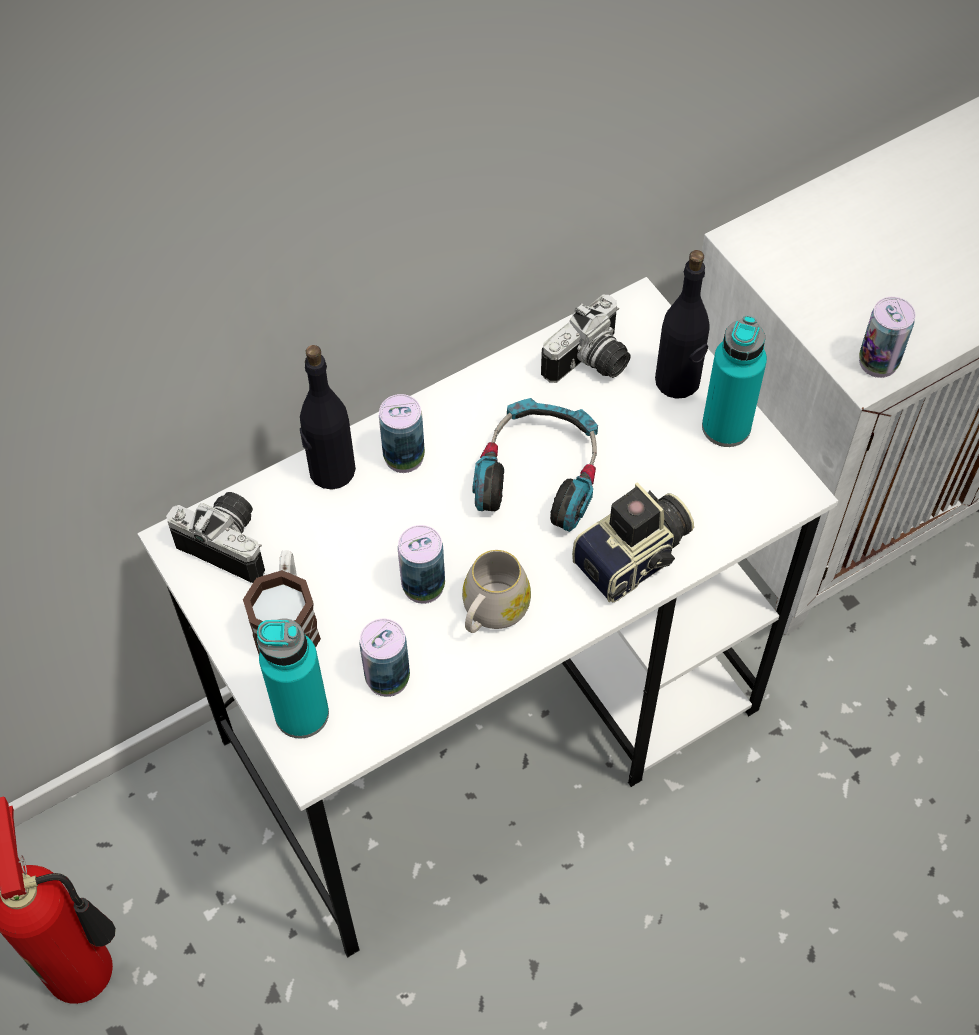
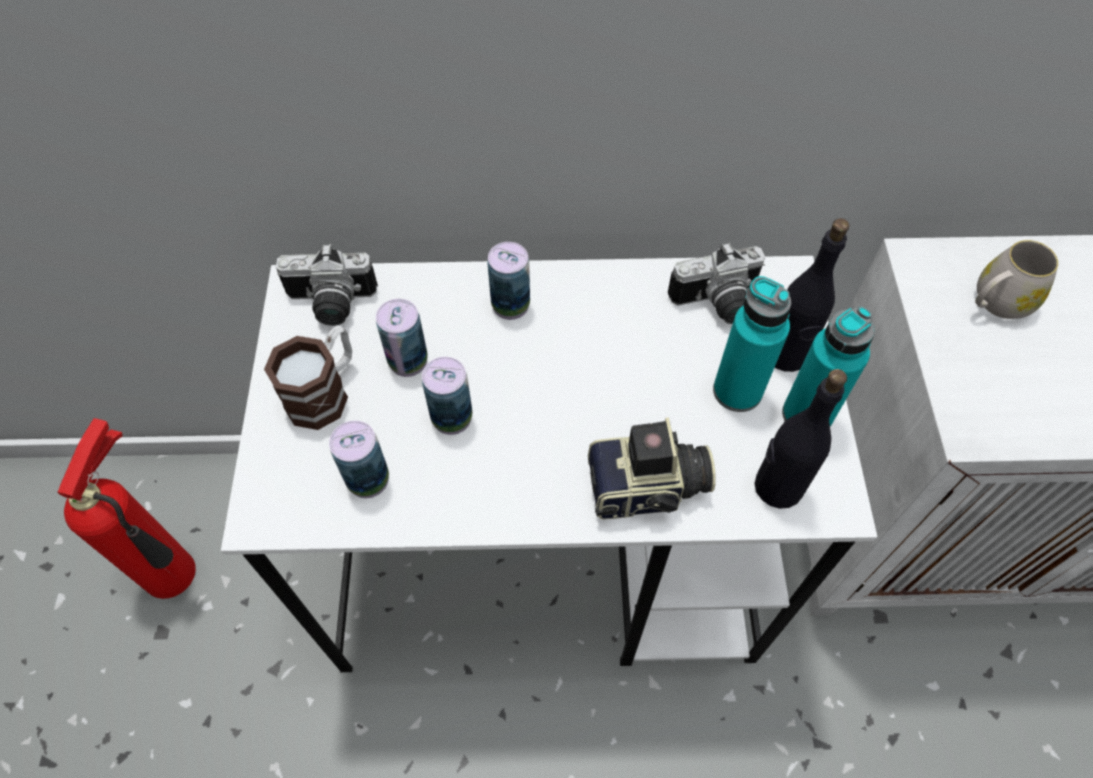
camera: 30 degrees right, 0 degrees up
(230, 541) = (331, 305): camera -> camera turned 120 degrees clockwise
(302, 714) = (280, 472): turquoise bottle -> turquoise bottle (737, 391)
(331, 471) = (446, 288): black bottle -> black bottle (777, 486)
(491, 612) = (492, 470): white mug -> white mug (996, 303)
(539, 474) = (612, 374): headphones -> none
(878, 362) = (991, 425): can -> can (408, 361)

